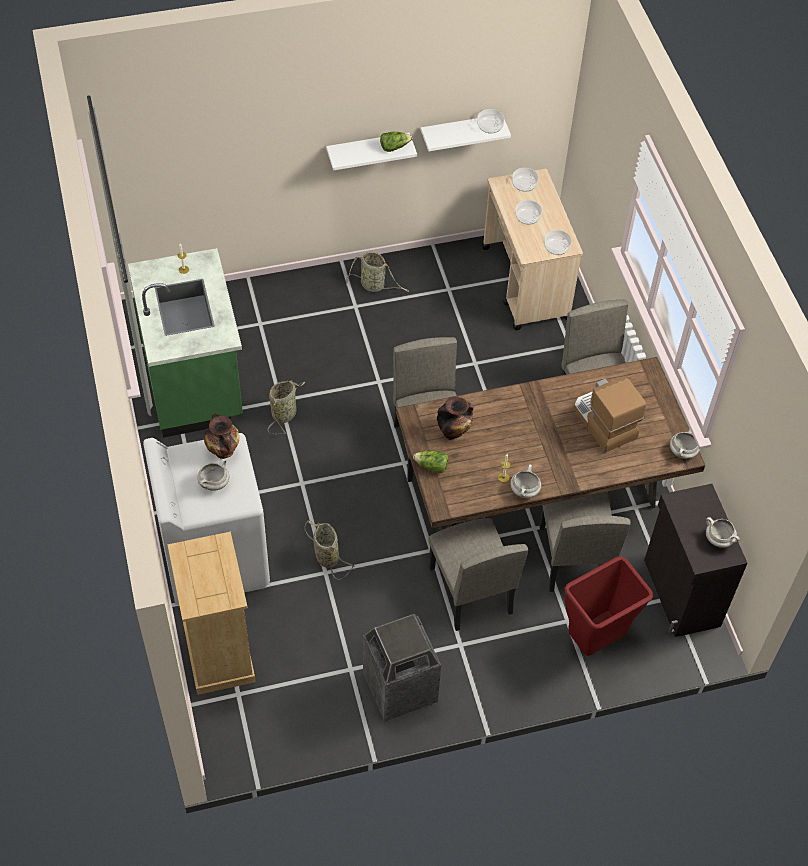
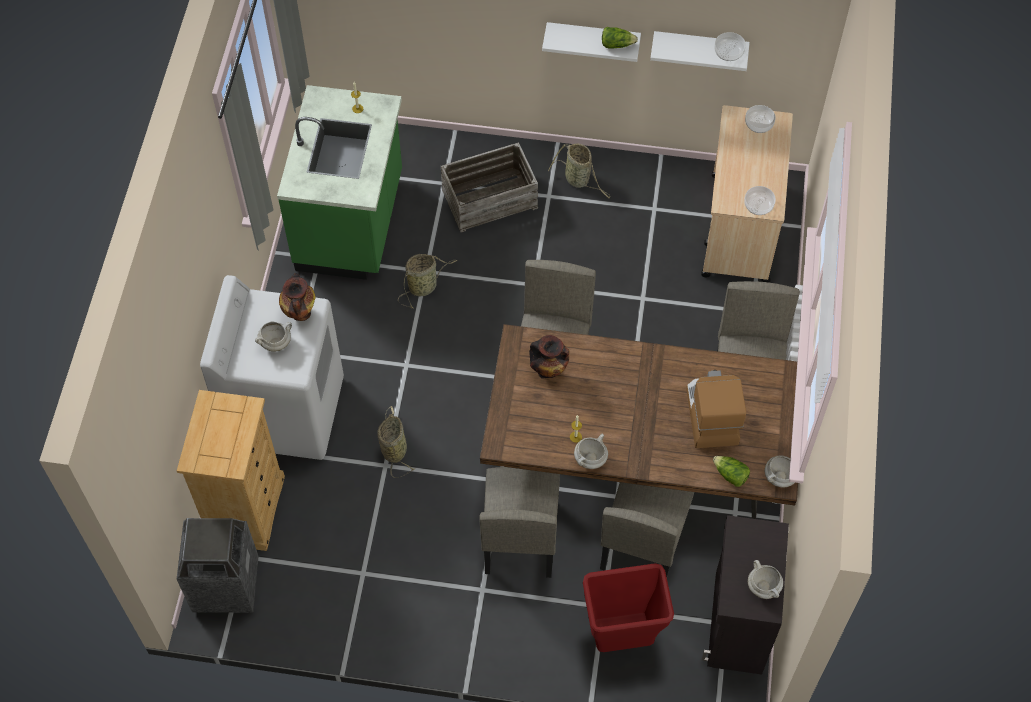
camera: 25 degrees right, 5 degrees up
(305, 324) = (489, 198): none -> crate
(399, 688) = (400, 611): trash can -> trash can (225, 585)
(431, 466) = (508, 399): lettuce -> lettuce (730, 475)
(528, 217) = (744, 162): bowl -> none

